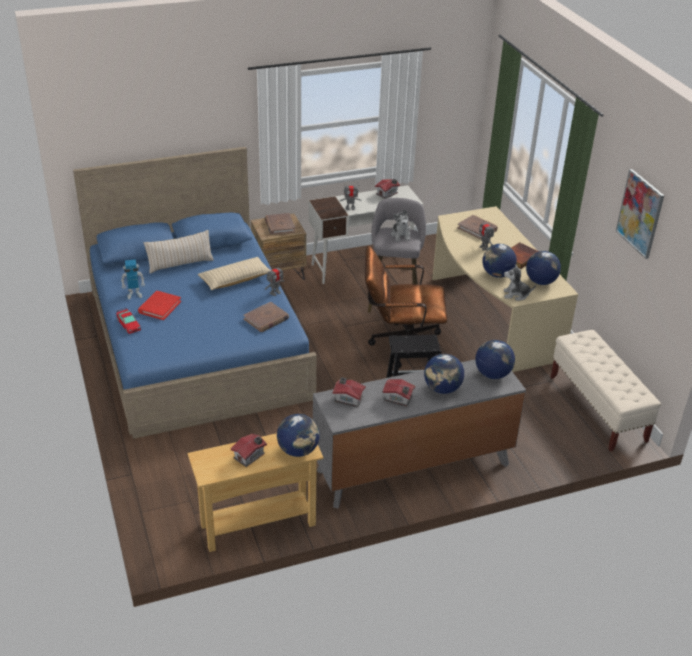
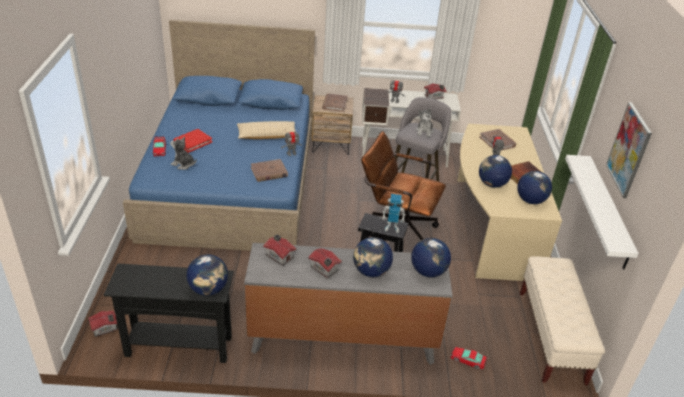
camera: 20 degrees right, 0 degrees up
(134, 294) = (181, 128): toy robot -> toy robot (392, 227)
(180, 264) = (233, 114): beige pillow -> none
(250, 456) = (165, 282): toy house -> toy house (105, 328)
(258, 525) = (179, 346): beige console table -> black console table
(516, 295) = (499, 206): plush toy -> plush toy (183, 164)
(537, 452) = (468, 360): none -> toy car
(628, 275) = (608, 212): none -> white shelf

